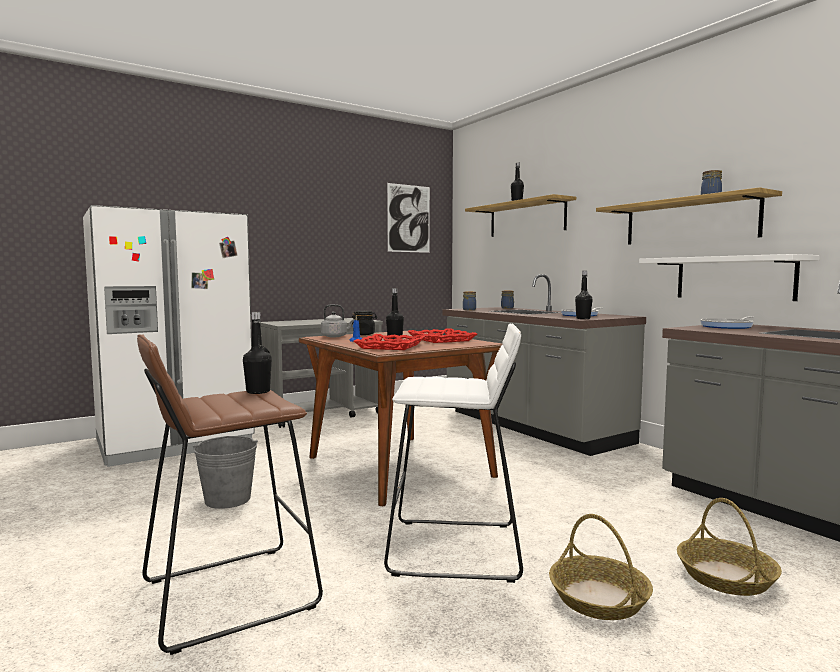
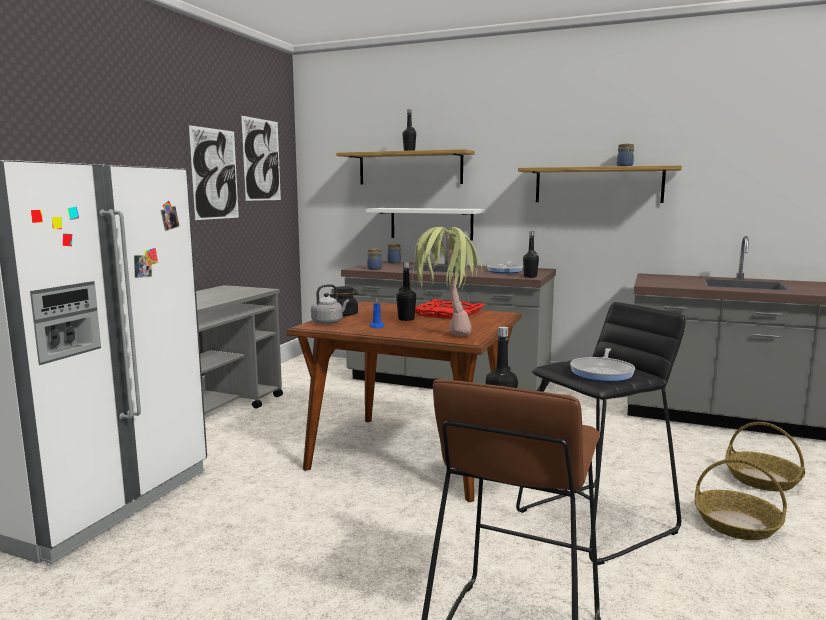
camera: 35 degrees left, 5 degrees up
(228, 499) = (309, 549): grey bucket -> none
(355, 229) = (215, 174): none -> picture
(391, 346) = (444, 331): red tray -> potted plant
(456, 549) = (597, 521): white stool -> black stool
(728, 326) = (661, 279): frying pan -> frying pan (602, 372)
(733, 278) = (638, 236): white shelf -> white shelf (431, 223)

